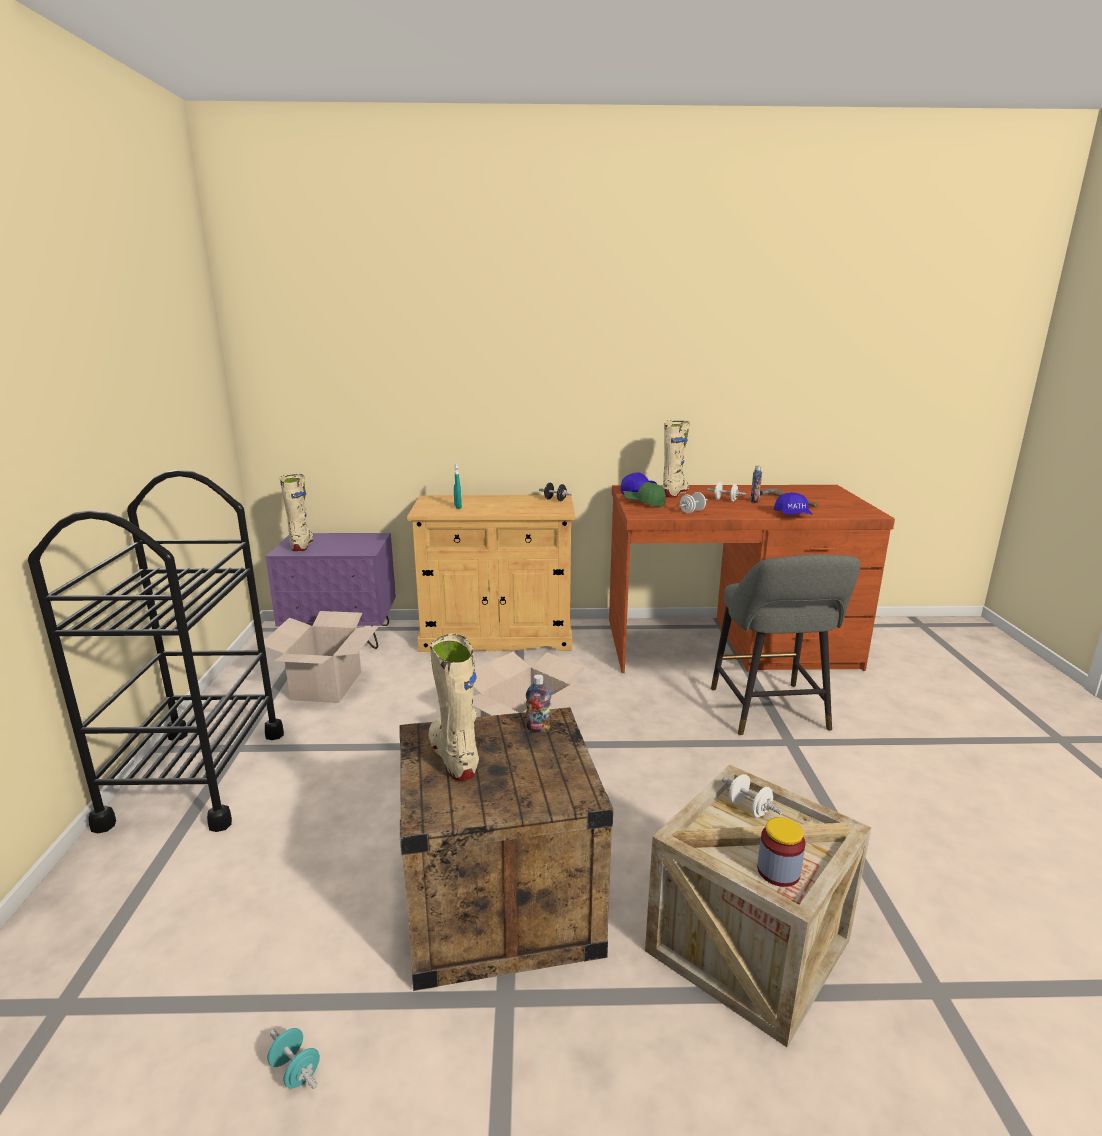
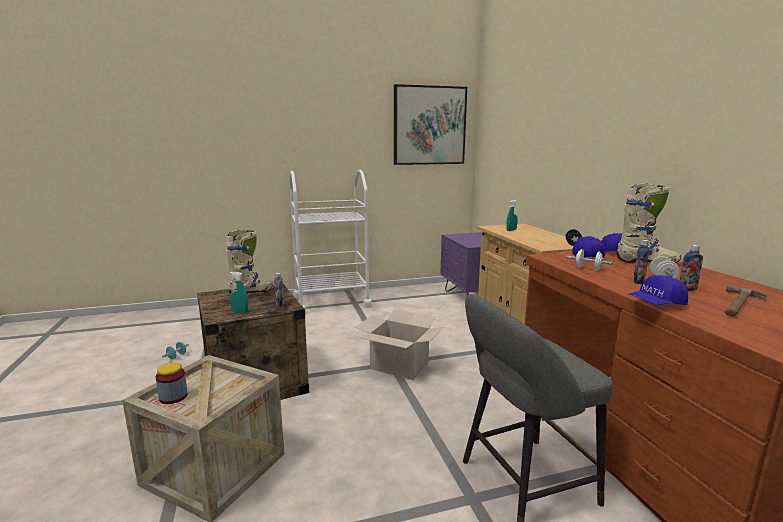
camera: 75 degrees right, 5 degrees down
(181, 355) = (429, 125): none -> picture
(197, 777) = (331, 302): black cart -> white cart
(302, 545) = (464, 236): beige boot -> none
(326, 685) = (418, 306): cardboard box -> none
(559, 770) = (240, 312): none -> turquoise spray bottle
(644, 503) = (586, 256): green cap -> blue cap
(734, 507) = (638, 281): none -> bottle
(749, 808) = (236, 387): white dumbbell -> none

